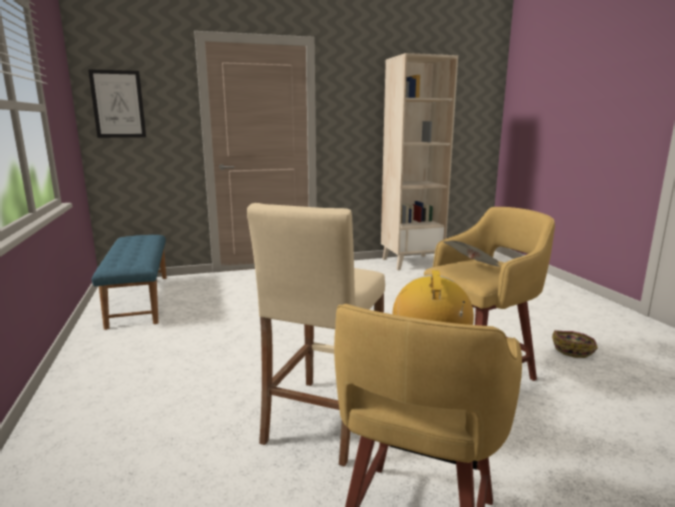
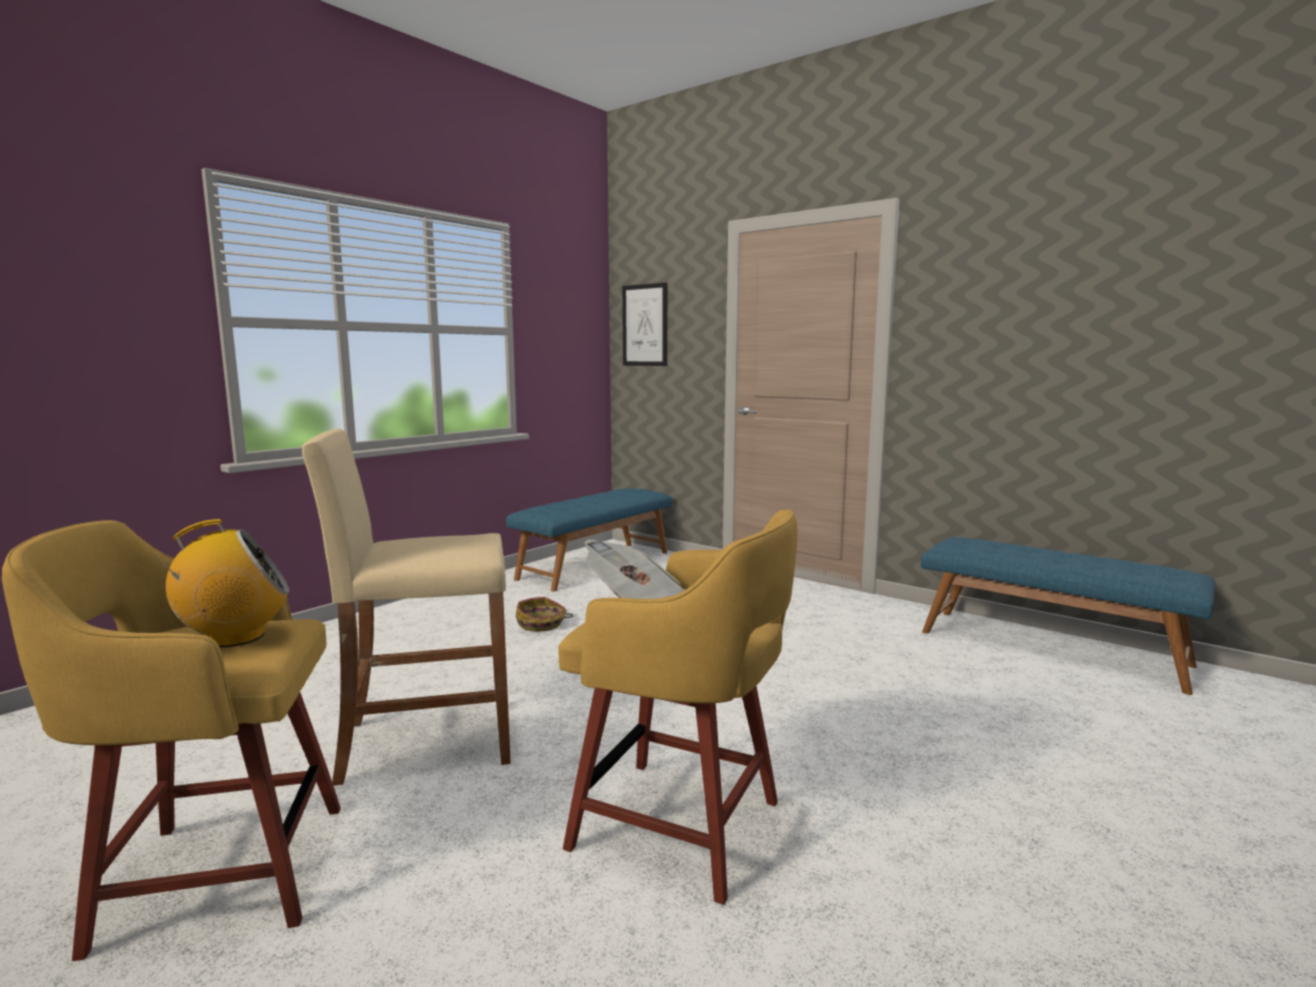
camera: 55 degrees right, 5 degrees down
(411, 262) = (1051, 647): beige bookcase -> blue bench
(573, 350) = (948, 940): basket -> basket (541, 624)

